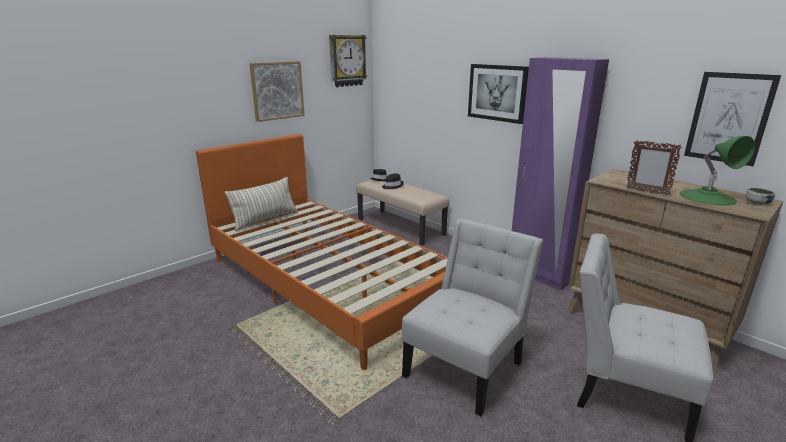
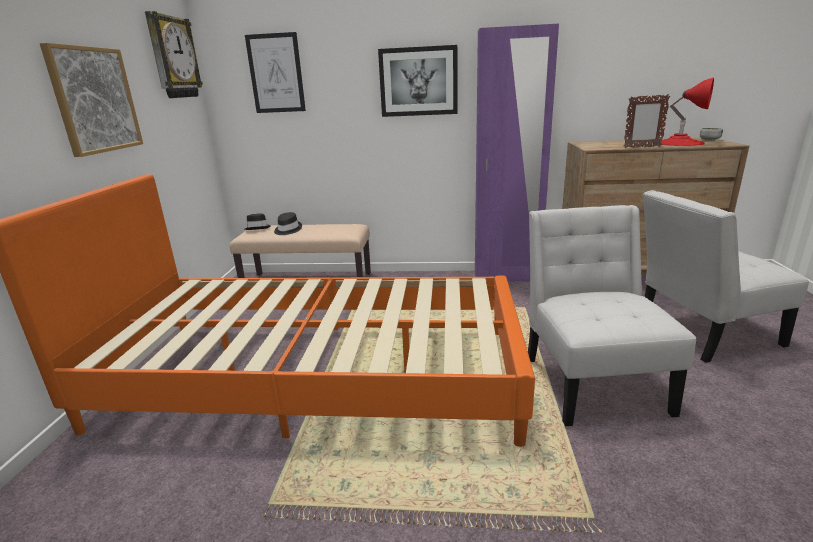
camera: 40 degrees left, 0 degrees up
(265, 220) = (156, 324): pillow -> none
(707, 197) = (679, 143): green table lamp -> red table lamp
(729, 118) = (663, 73): picture -> picture (276, 73)

